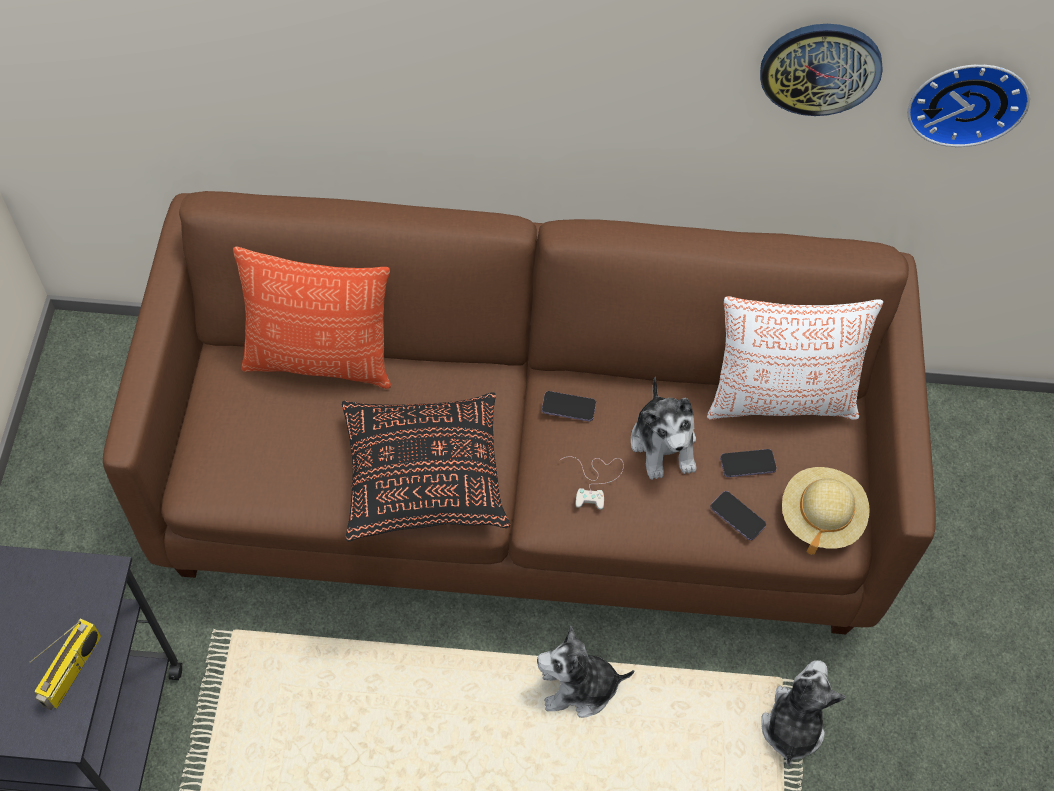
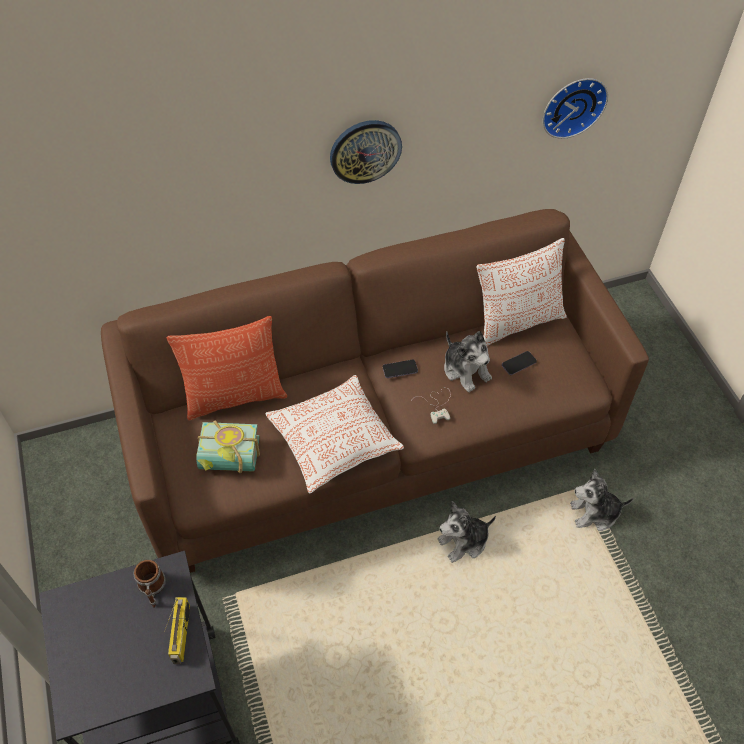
camera: 20 degrees left, 5 degrees down
(65, 593) = (153, 589): none -> mug
(267, 451) = (229, 462): none -> book
(425, 477) = (334, 441): black pillow -> white pillow
(737, 516) = (528, 394): phone -> none
(792, 725) = (595, 513): plush toy -> plush toy turned 90 degrees counterclockwise
(820, 68) = (489, 110): wall clock -> wall clock (365, 151)
(820, 517) = (572, 378): beige hat -> none

